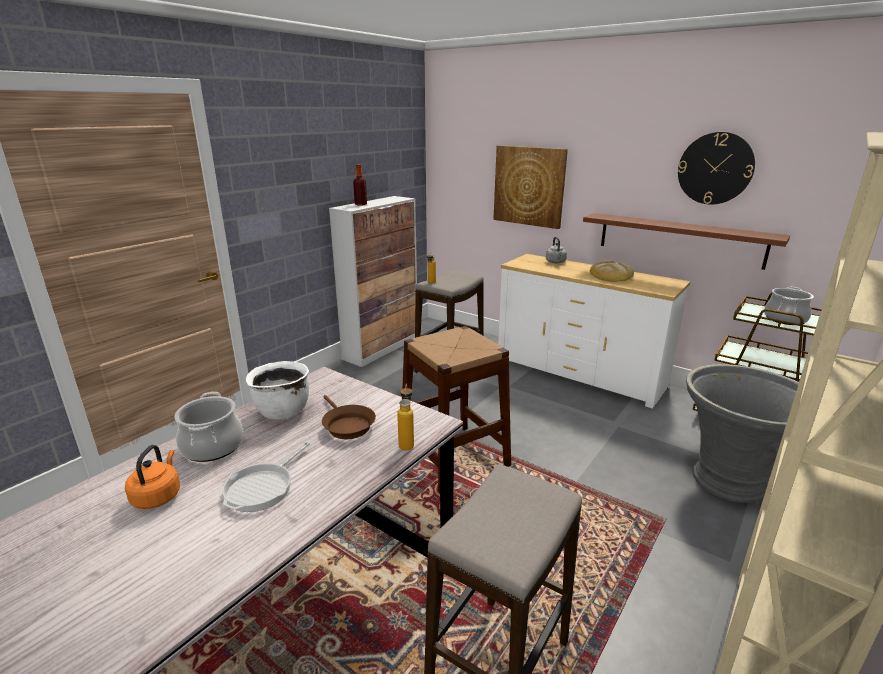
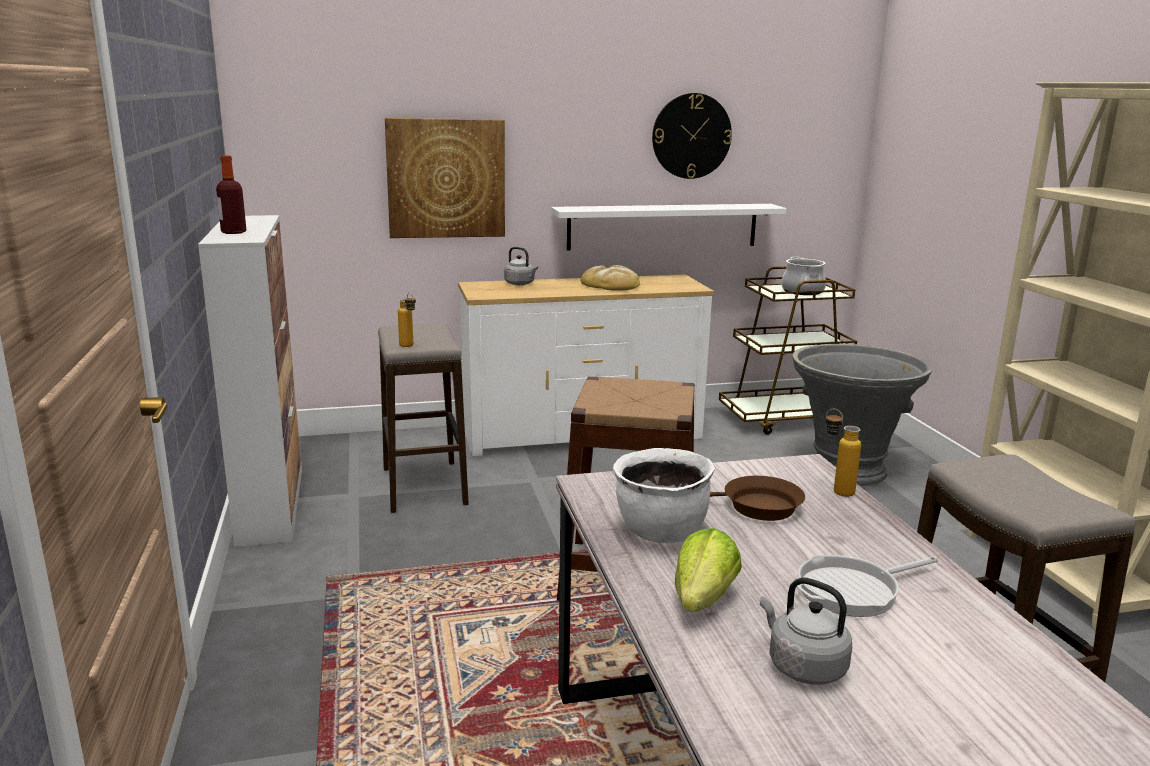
camera: 50 degrees left, 5 degrees down
(158, 496) = (803, 666): orange kettle -> grey kettle
(213, 446) = (702, 600): cooking pot -> lettuce
(262, 487) = (853, 590): frying pan -> frying pan turned 90 degrees clockwise
(679, 240) = (663, 226): brown shelf -> white shelf

